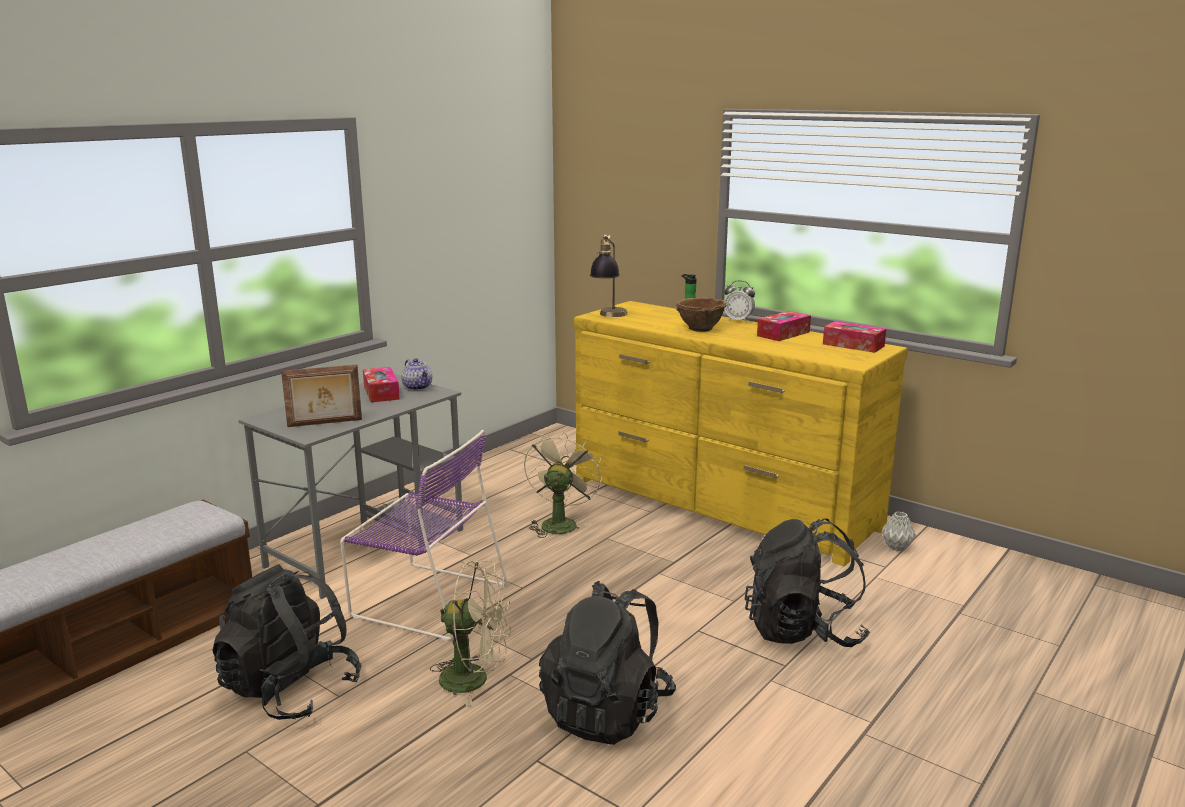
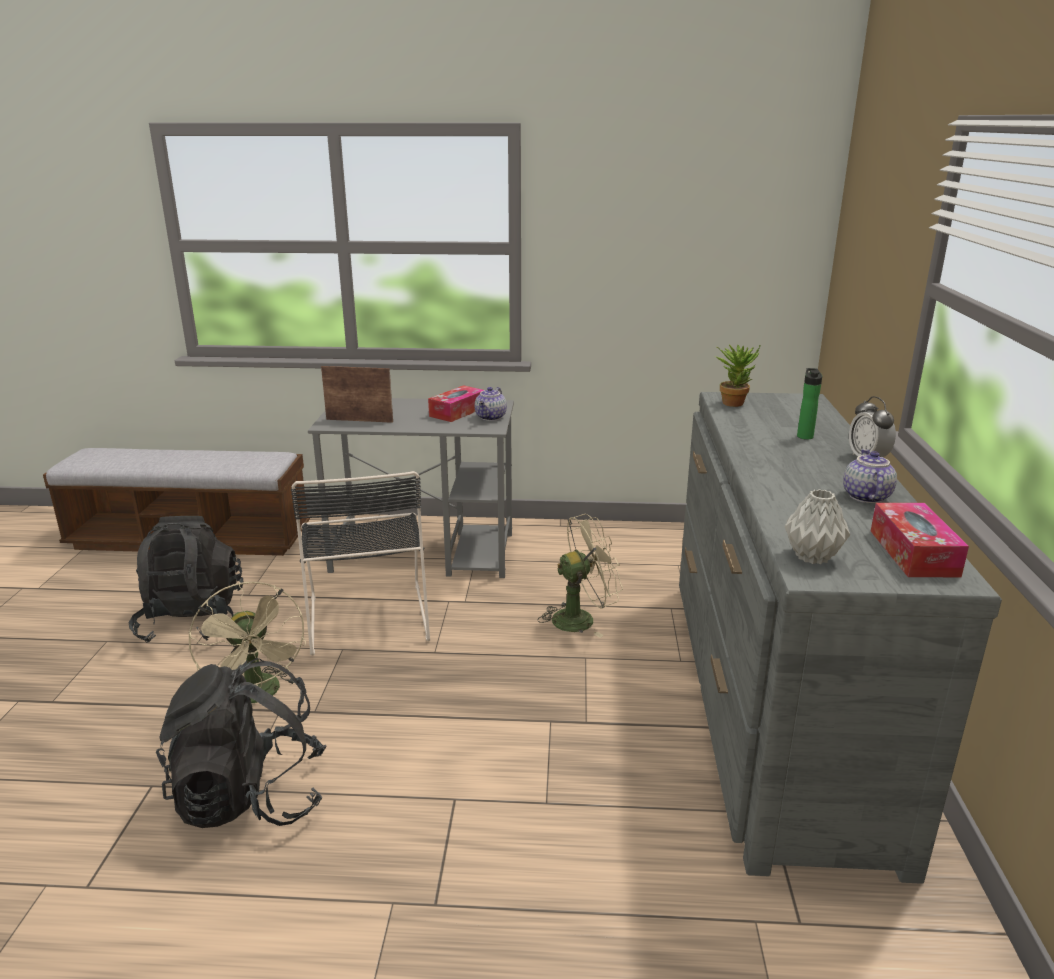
camera: 55 degrees right, 5 degrees up
(325, 423) = (360, 420): picture frame -> picture frame turned 150 degrees clockwise
(426, 599) = (368, 615): purple chair -> black chair
(609, 316) = (734, 402): table lamp -> potted plant
(700, 329) = (779, 450): brown bowl -> none
(721, 504) = (772, 701): yellow dresser -> grey dresser
(783, 334) = (865, 496): tissue box -> teapot
(803, 631) = (530, 892): black backpack -> none
(897, 548) = (877, 918): grey vase -> grey vase (812, 557)

